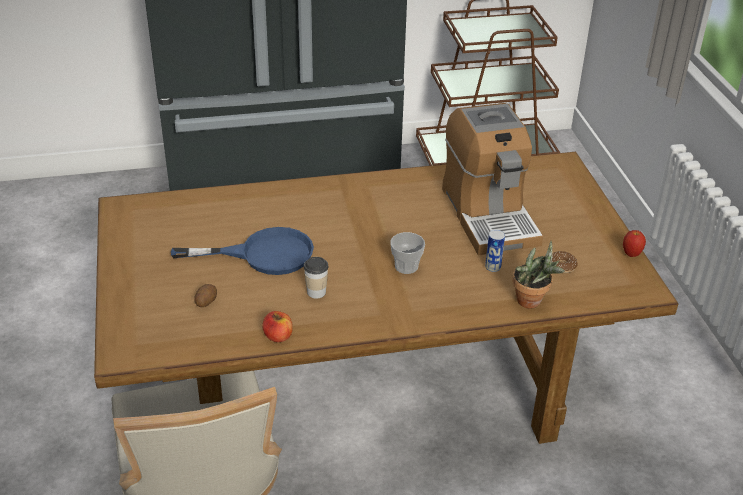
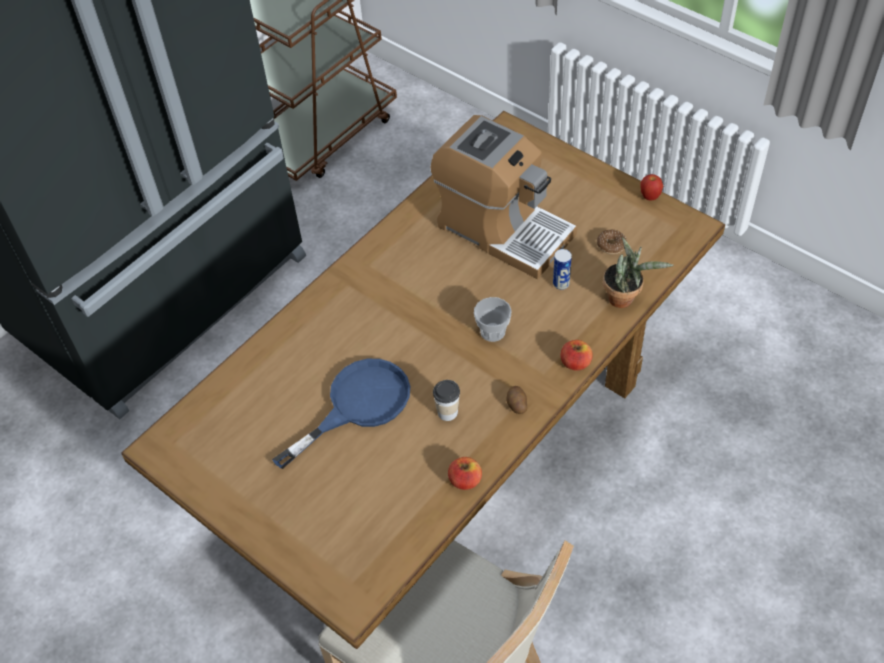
camera: 35 degrees left, 15 degrees up
(205, 301) = (363, 492): potato -> potato (516, 404)
(444, 318) = (575, 363): none -> apple

